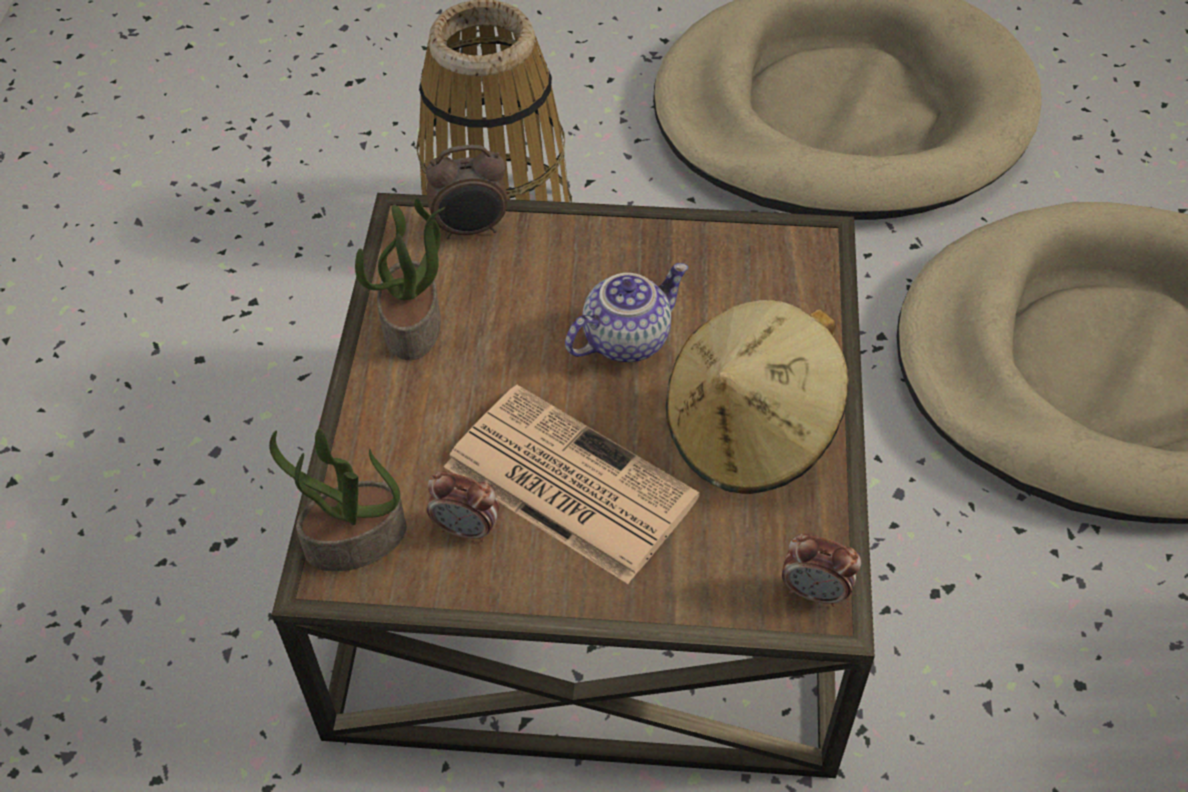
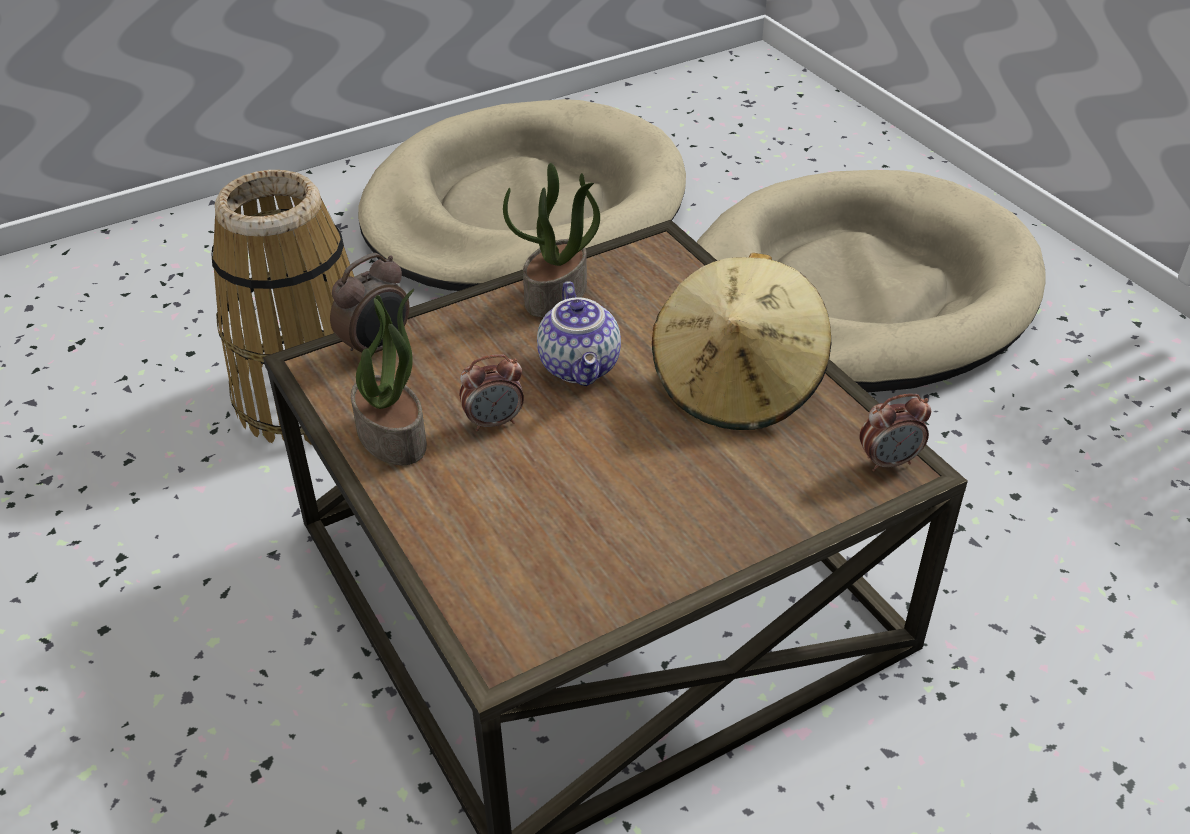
camera: 35 degrees left, 10 degrees down
(355, 542) = (501, 616): potted plant -> potted plant (556, 295)
(466, 529) = (587, 557): alarm clock -> alarm clock (494, 422)
(566, 482) = (634, 484): newspaper -> none
(626, 338) = (581, 367): teapot -> teapot turned 150 degrees clockwise

